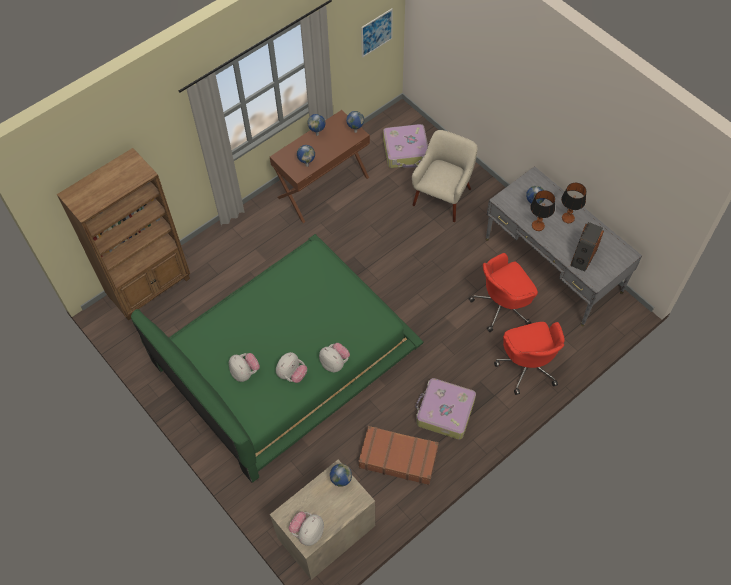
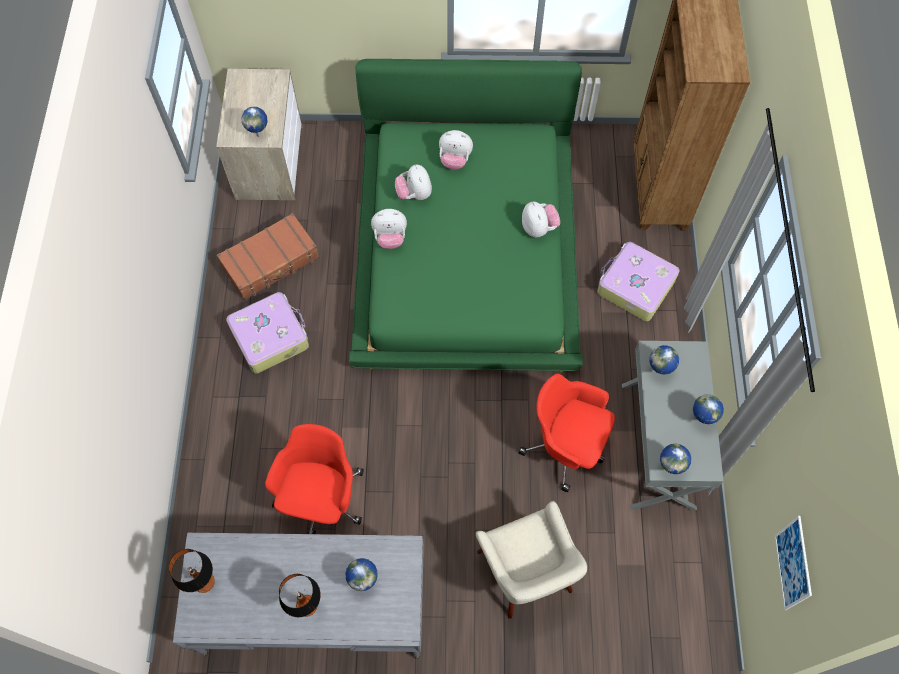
camera: 130 degrees right, 5 degrees up
(307, 532) = (245, 83): plush toy -> plush toy (539, 228)
(323, 186) = (659, 445): brown desk -> grey desk
(406, 151) = (636, 590): suitcase -> suitcase (634, 286)
(527, 365) = (234, 458): red office chair -> red office chair (566, 446)
(537, 226) = (332, 557): table lamp -> table lamp (204, 582)
(583, 257) = (242, 567): speaker -> none

